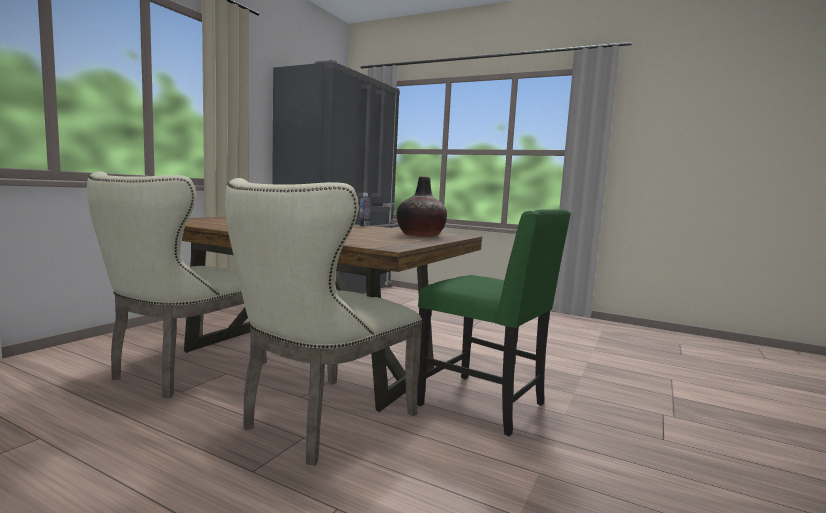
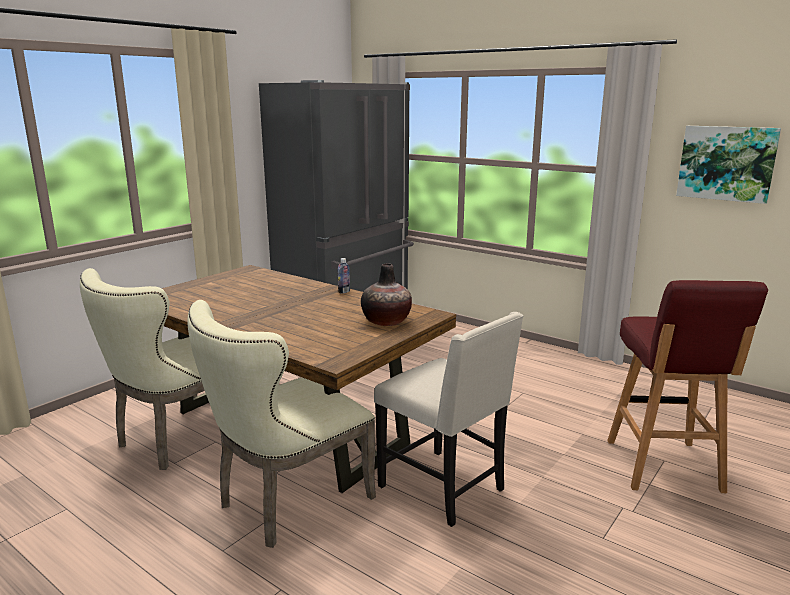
camera: 10 degrees right, 10 degrees up
(485, 405) = (444, 488): green chair -> beige chair
(673, 141) = (726, 163): none -> picture
(674, 383) = (663, 467): none -> red stool

